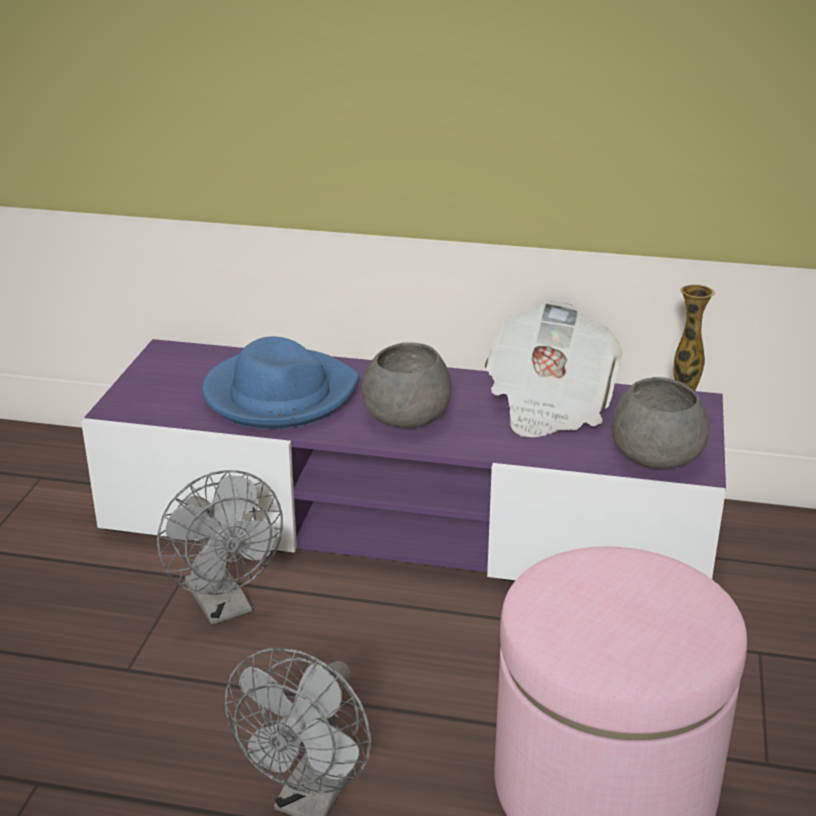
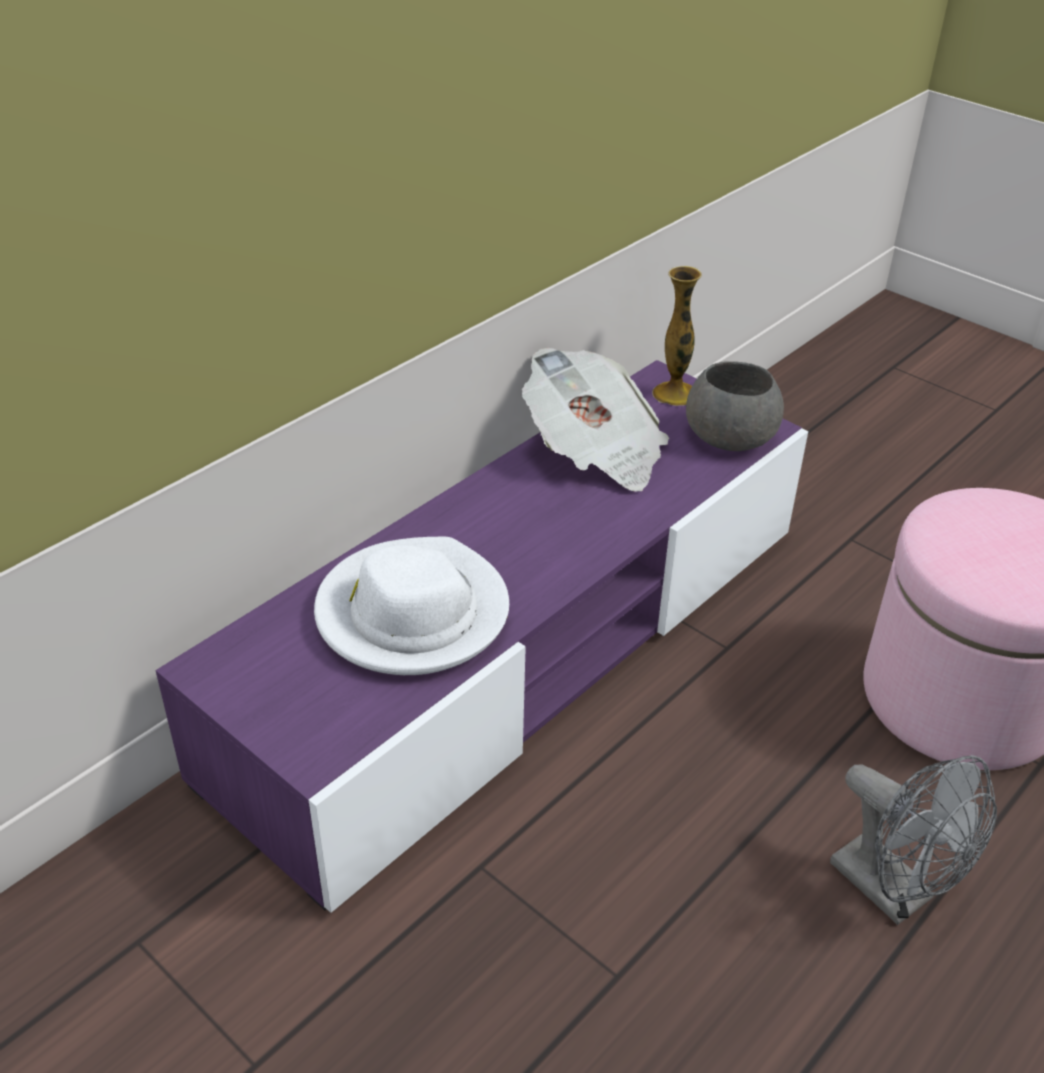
camera: 60 degrees left, 10 degrees up
(224, 606) = (561, 849): grey fan -> none
(279, 394) = (412, 613): blue hat -> white hat
(407, 415) = (540, 542): grey bowl -> none

